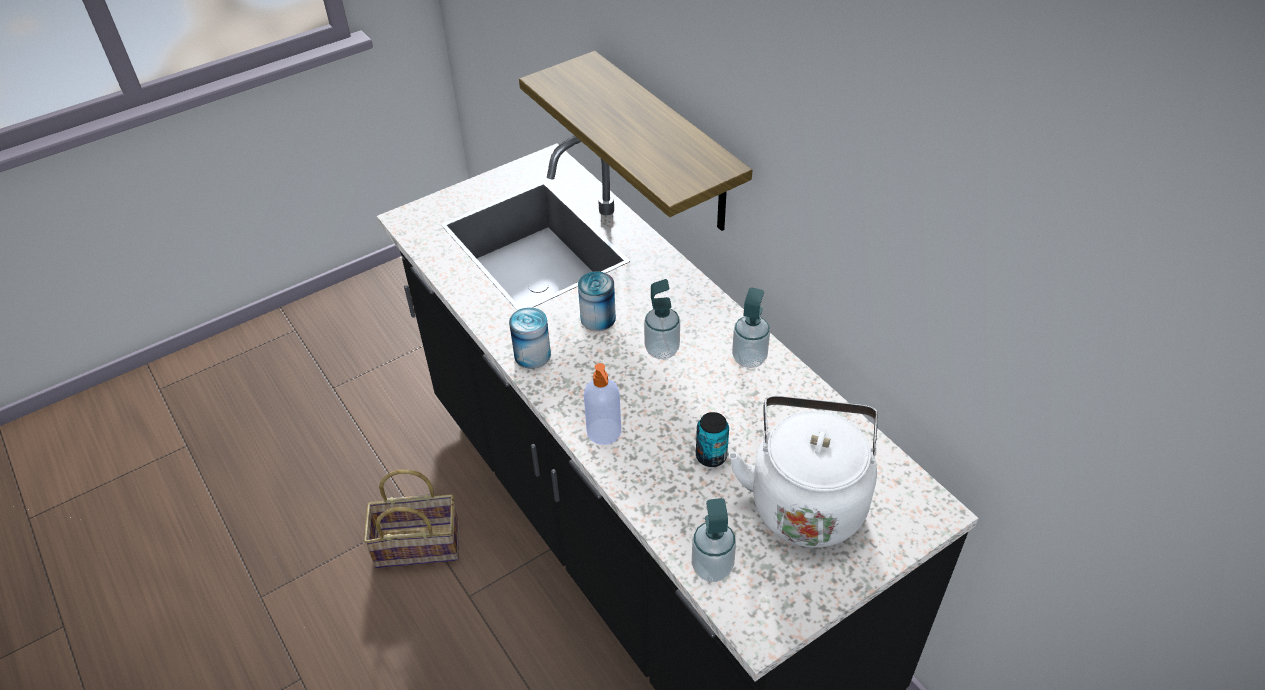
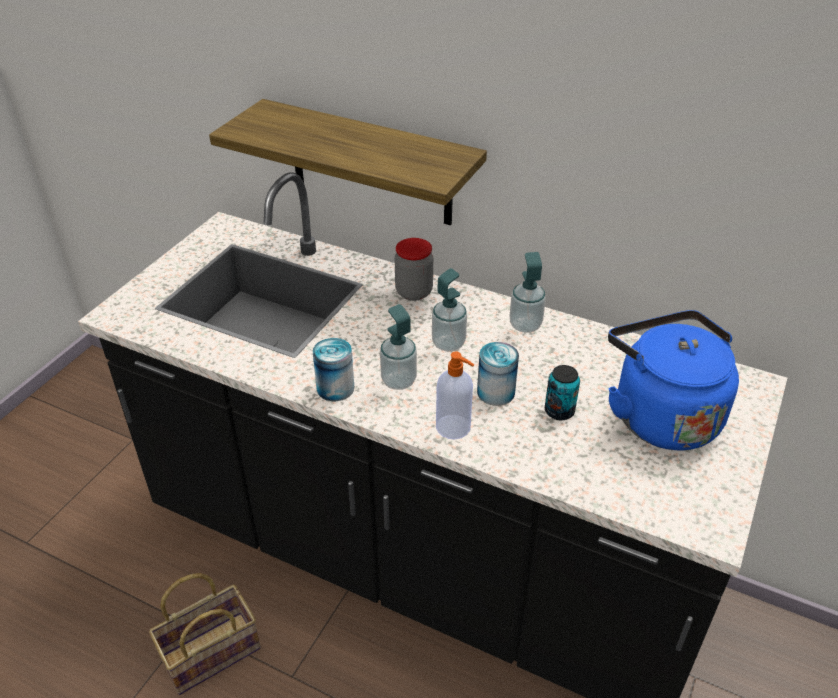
camera: 30 degrees left, 5 degrees down
(598, 318) = (371, 337): can -> can (496, 392)
(670, 286) = (414, 292): none -> jar
(712, 567) = (635, 498): soap dispenser -> soap dispenser (398, 381)
(806, 500) = (660, 415): white kettle -> blue kettle

